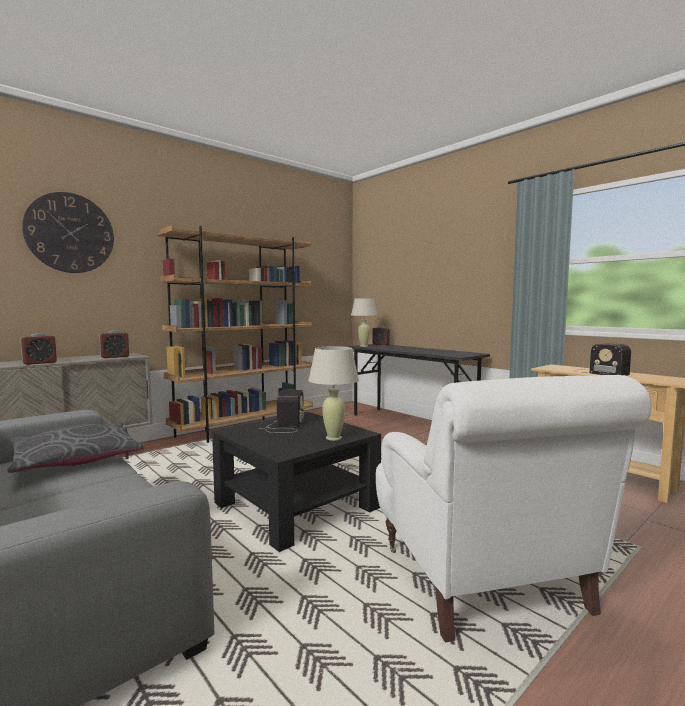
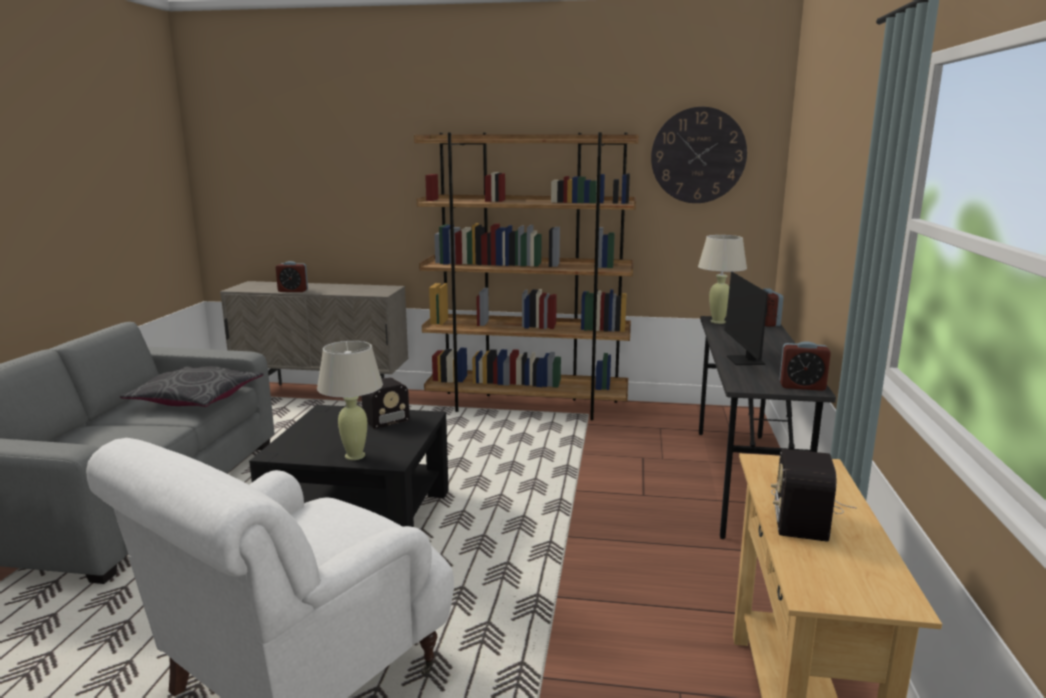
camera: 50 degrees right, 10 degrees up
(70, 233) = (343, 148): wall clock -> wall clock (698, 155)
(115, 357) = (363, 292): alarm clock -> alarm clock (802, 386)
(428, 352) = (745, 362): none -> monitor

